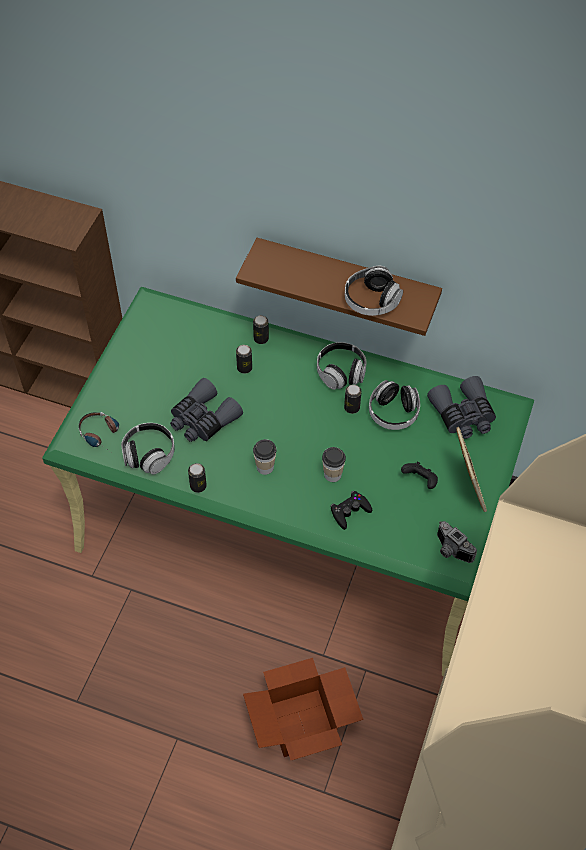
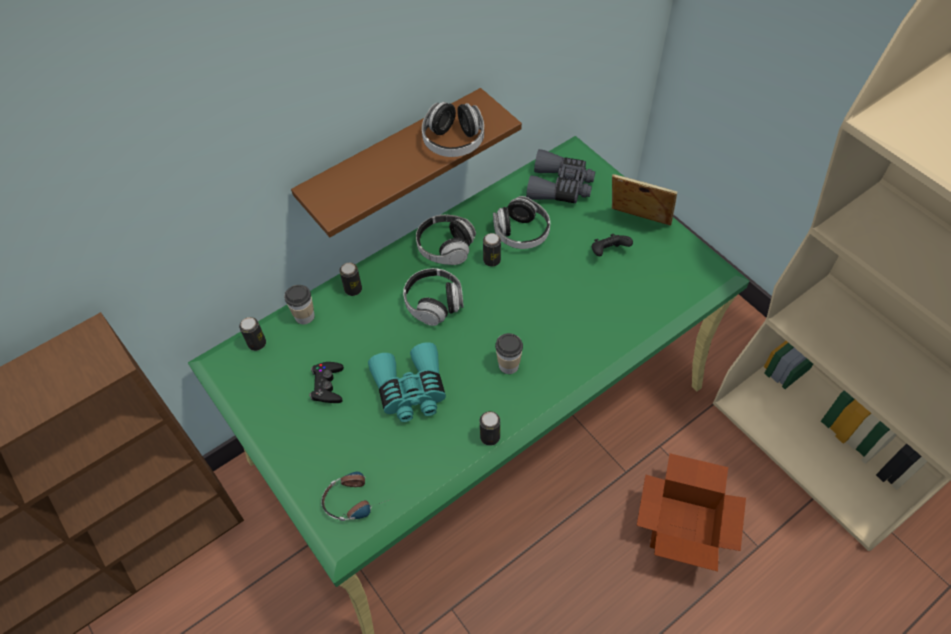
camera: 55 degrees left, 0 degrees up
(149, 454) = (417, 464): headphones -> headphones (434, 303)
(203, 419) = (411, 390): grey binoculars -> turquoise binoculars
(244, 368) = (376, 321): can -> can (257, 343)
(332, 474) = (556, 314): cup -> cup (304, 316)
(350, 511) = (606, 322): black game controller -> black game controller (327, 385)
(450, 551) = (696, 270): camera -> none

